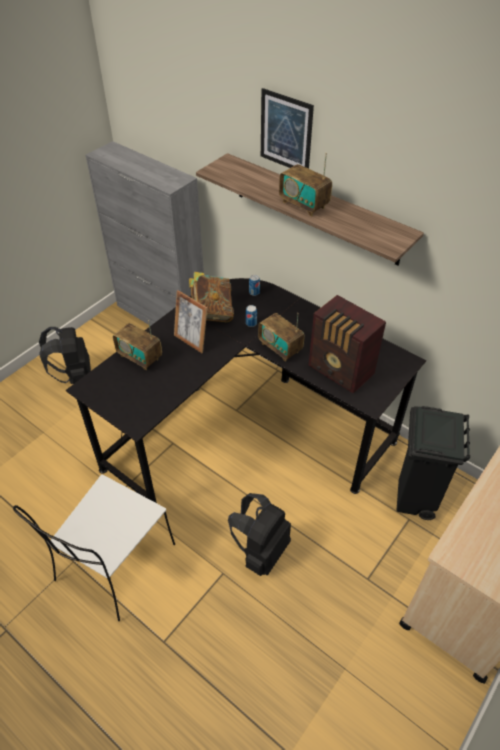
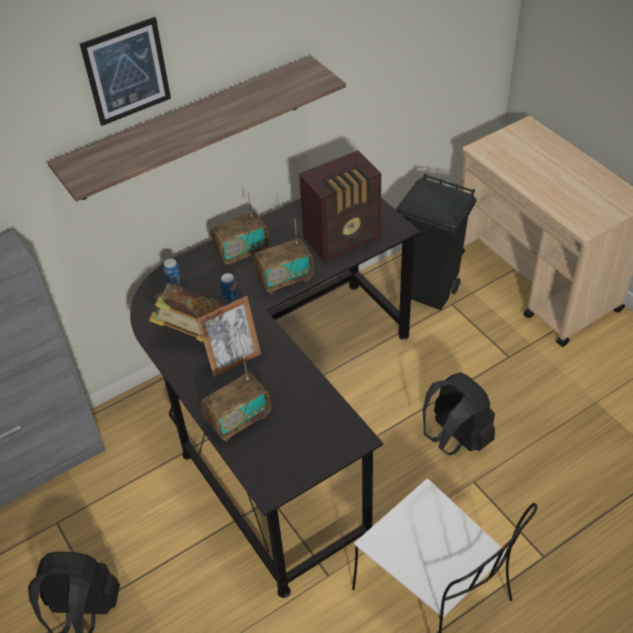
camera: 70 degrees left, 0 degrees up
(304, 205) = (212, 121): radio -> radio (242, 252)

